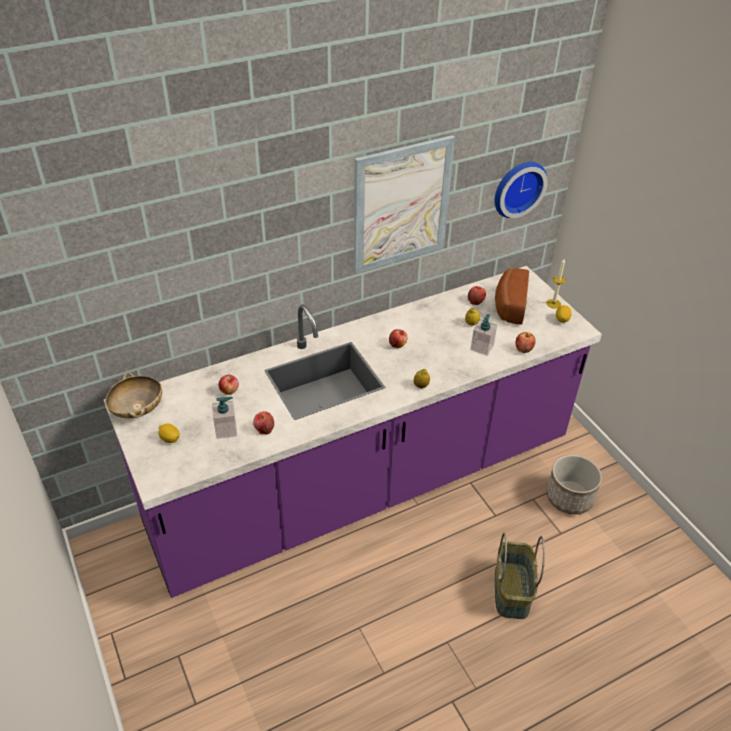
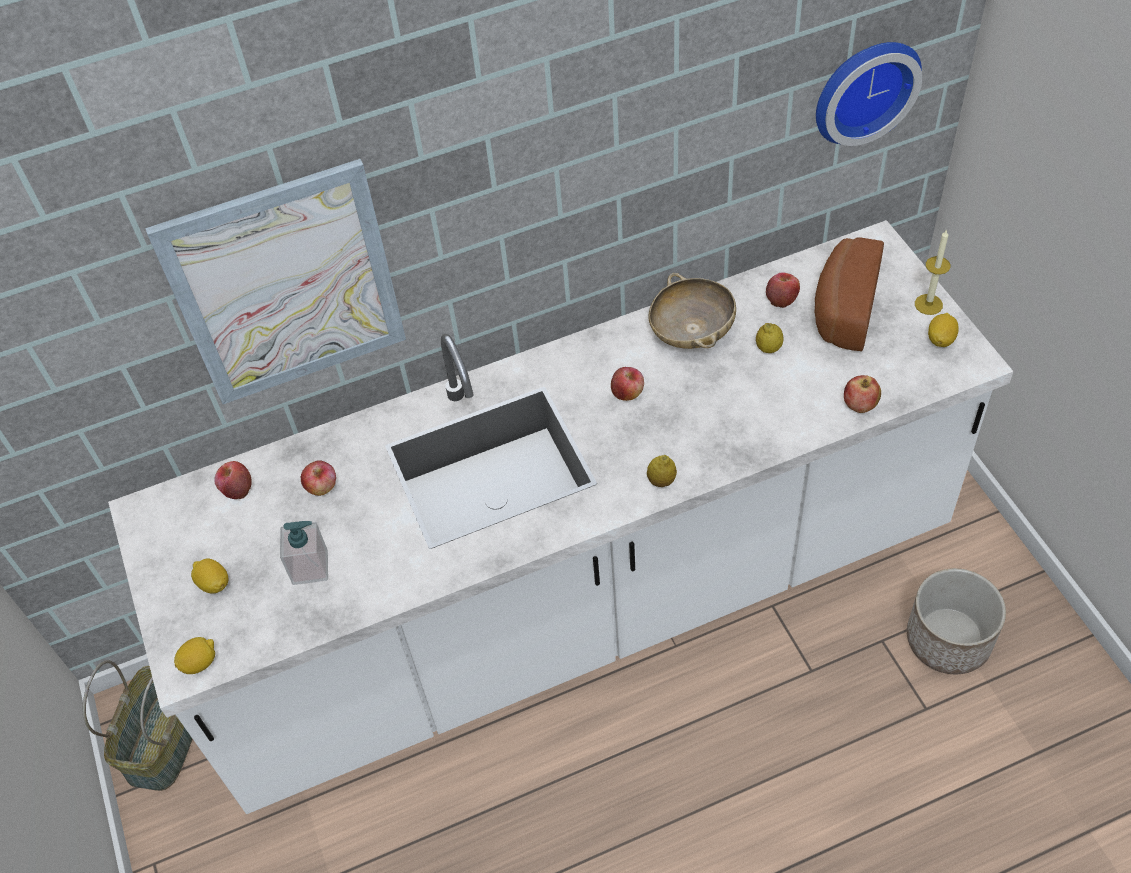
camera: 10 degrees right, 10 degrees up
(137, 409) = (163, 522): beige bowl -> beige bowl (691, 332)
(165, 478) = (200, 663): none -> lemon
(264, 429) = (375, 566): apple -> apple (237, 489)
(362, 484) = (583, 605): purple counter -> white counter
(401, 205) = (629, 143): picture -> picture (286, 285)
(482, 347) = (782, 400): soap dispenser -> none
(510, 589) = (825, 813): basket -> basket (163, 740)

